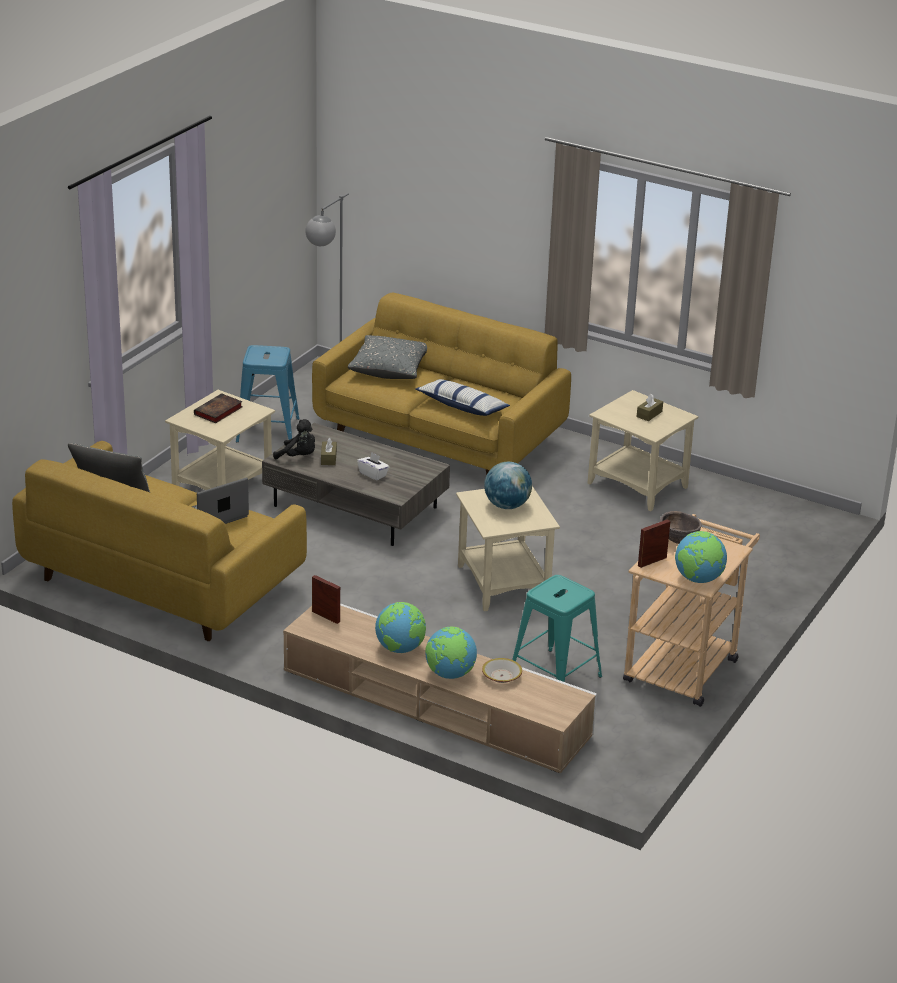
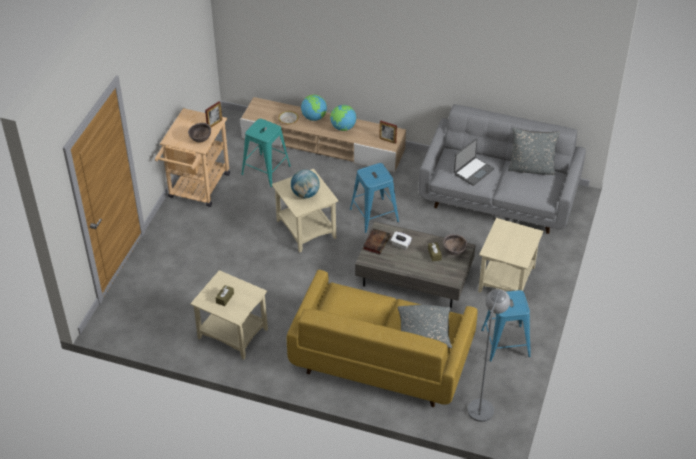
camera: 170 degrees right, 15 degrees up
(162, 580) = (499, 197): yellow sofa -> grey sofa
(218, 412) = (514, 244): book -> book (376, 242)
(298, 456) = (454, 252): black plush toy -> brown bowl
(384, 586) = (374, 215): none -> blue stool
(462, 406) = (359, 300): pillow -> none
(698, 579) = (189, 116): globe -> none

